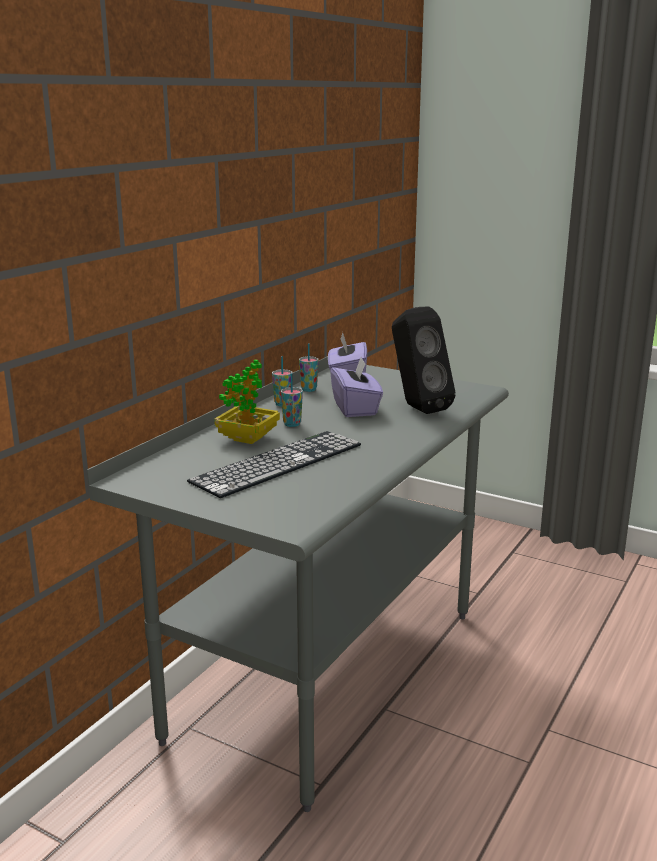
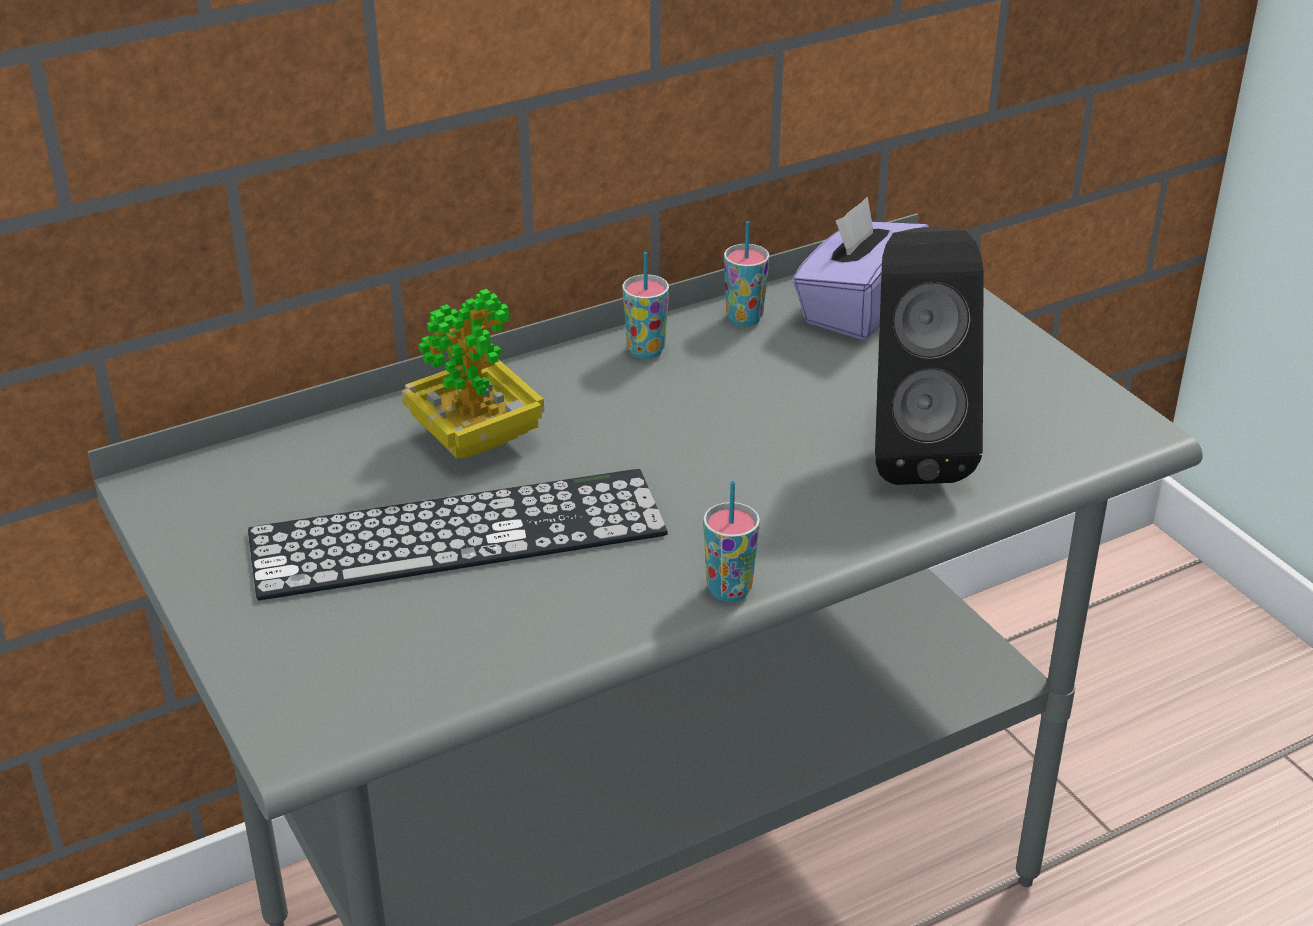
camera: 30 degrees right, 15 degrees up
(292, 424) = (600, 422): cup -> cup (729, 590)
(356, 408) = (779, 410): purple tissue box -> none

